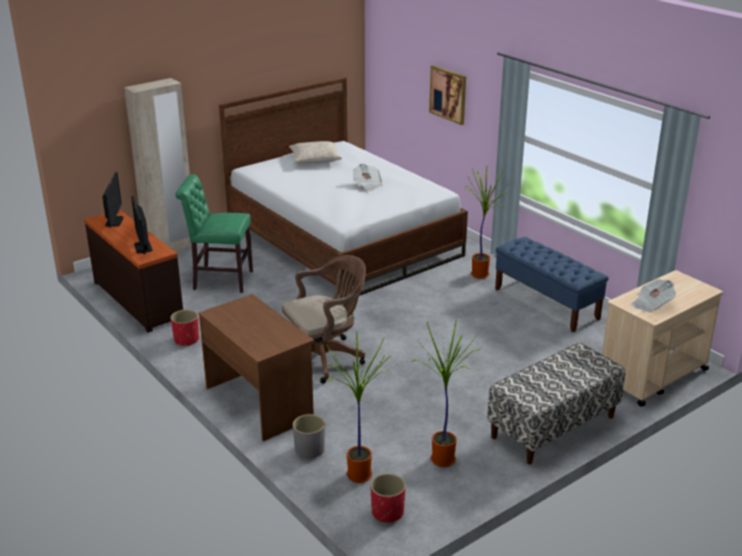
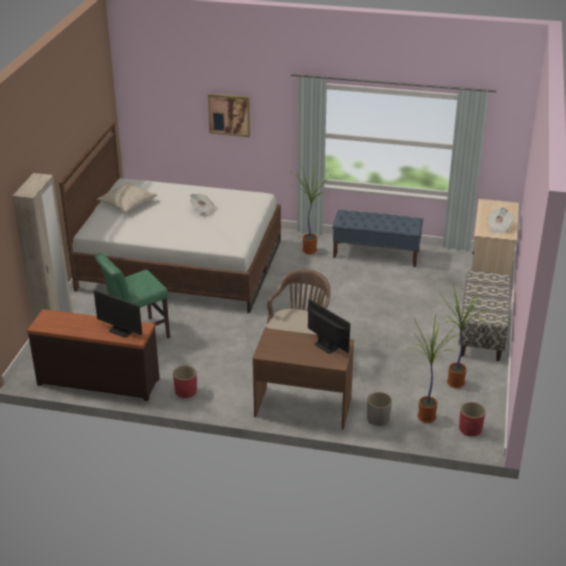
camera: 40 degrees left, 5 degrees up
(114, 221) = (57, 321): monitor -> monitor (326, 346)

